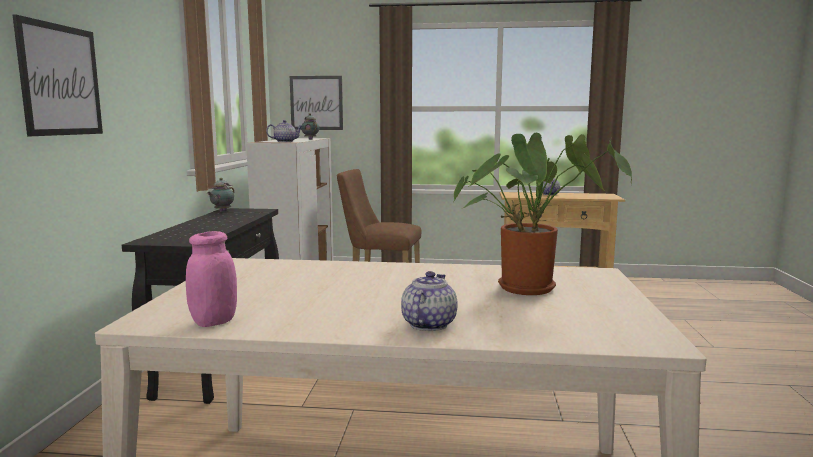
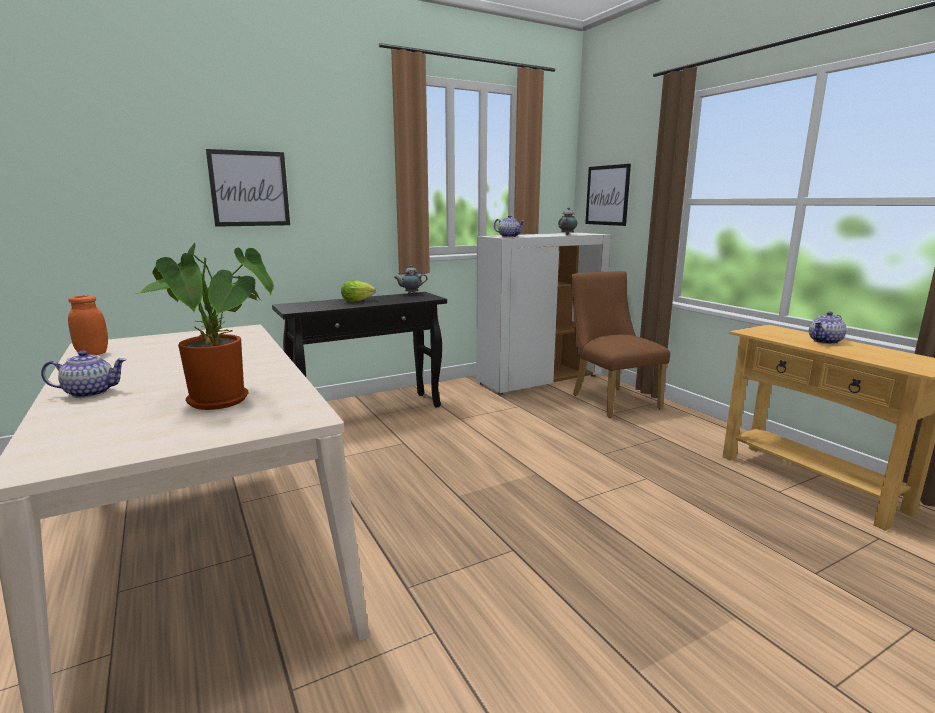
camera: 55 degrees right, 5 degrees up
(207, 224) = (359, 301): none -> lettuce
(214, 322) = (92, 353): pink jar -> orange jar

